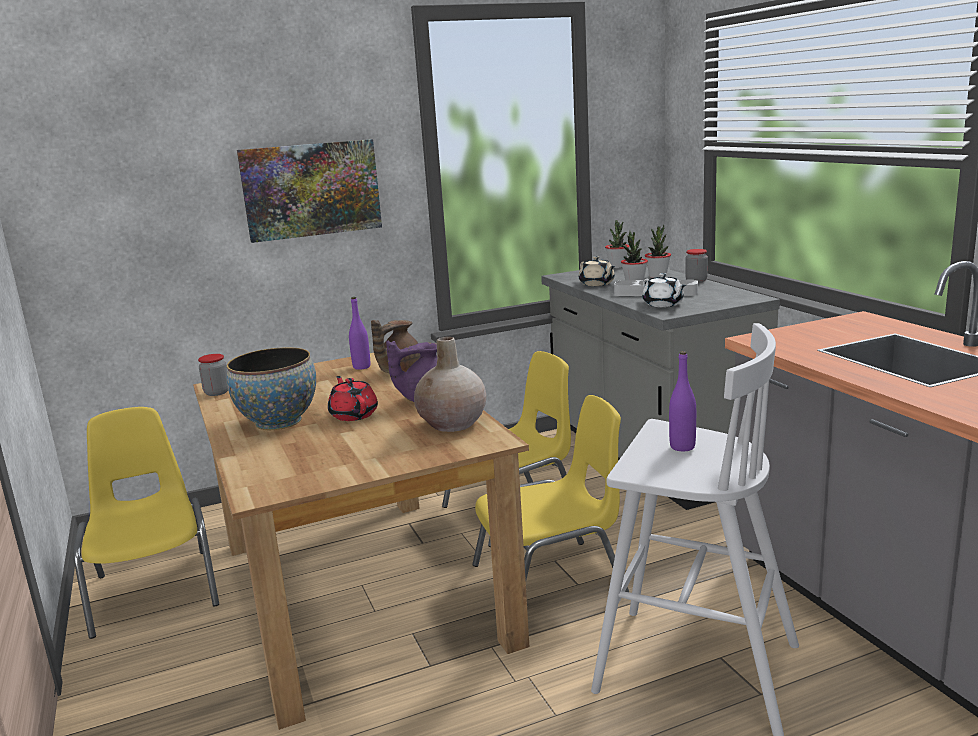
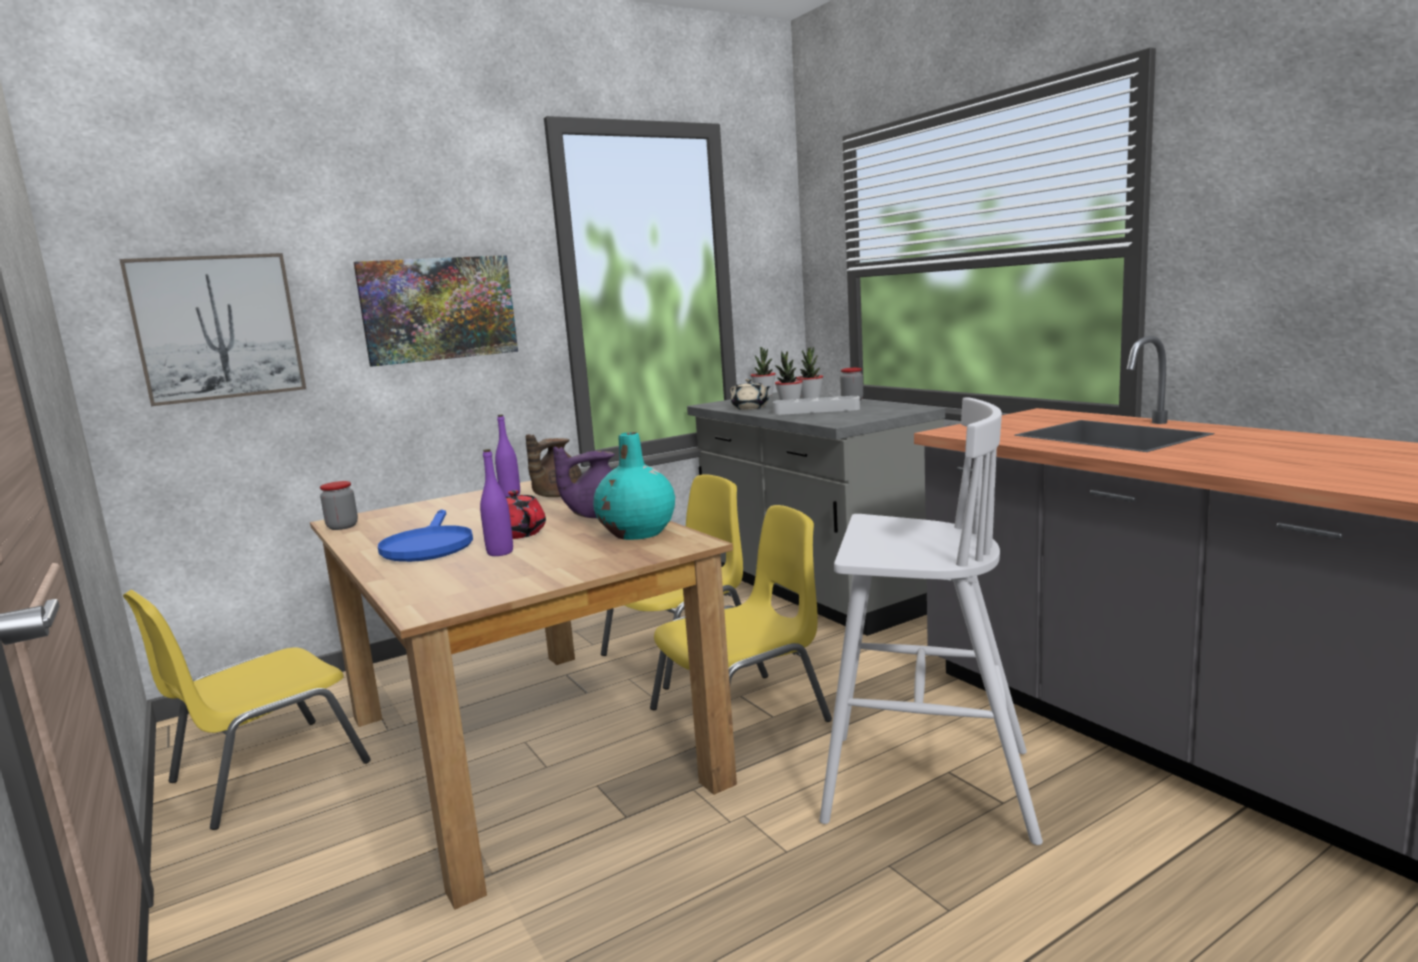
camera: 10 degrees left, 5 degrees down
(123, 210) = (217, 328): none -> picture
(155, 590) = (266, 772): yellow chair -> yellow chair turned 105 degrees counterclockwise
(278, 422) = (428, 546): bowl -> blue frying pan
(452, 424) = (638, 533): beige vase -> turquoise vase
(663, 304) = (830, 417): white teapot -> none
(682, 447) = (901, 533): purple bottle -> purple bottle (500, 552)

